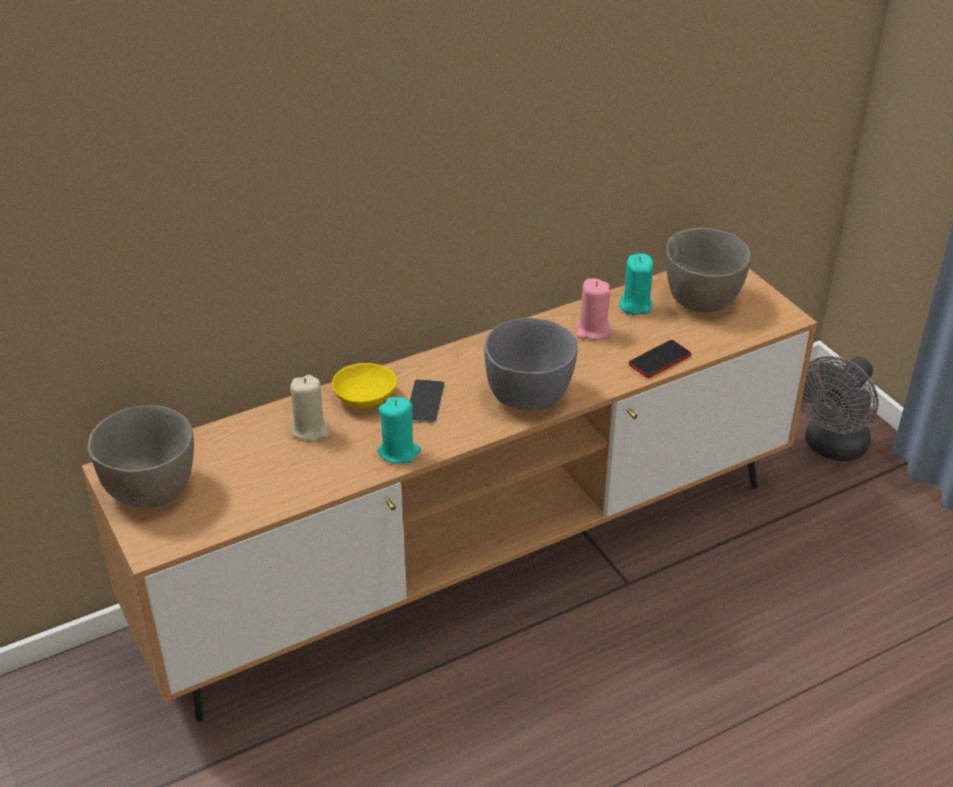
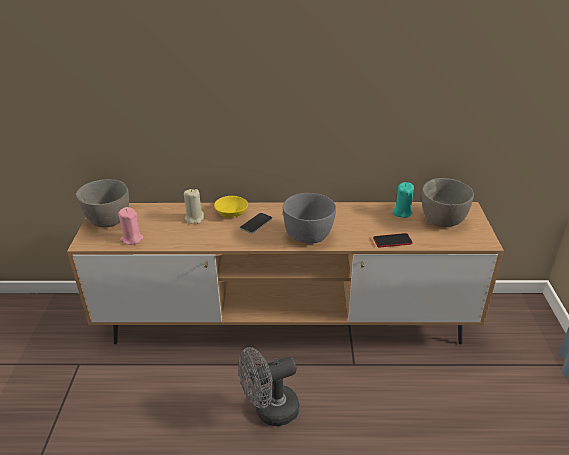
camera: 30 degrees right, 5 degrees down
(399, 452) = (223, 240): turquoise candle -> none
(592, 331) = (368, 217): pink candle -> pink candle (132, 239)
(831, 448) = (522, 339): grey fan -> grey fan (270, 411)

